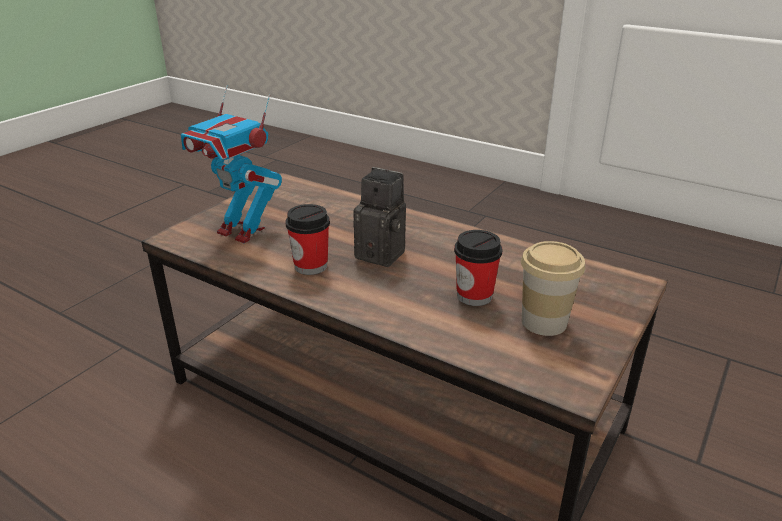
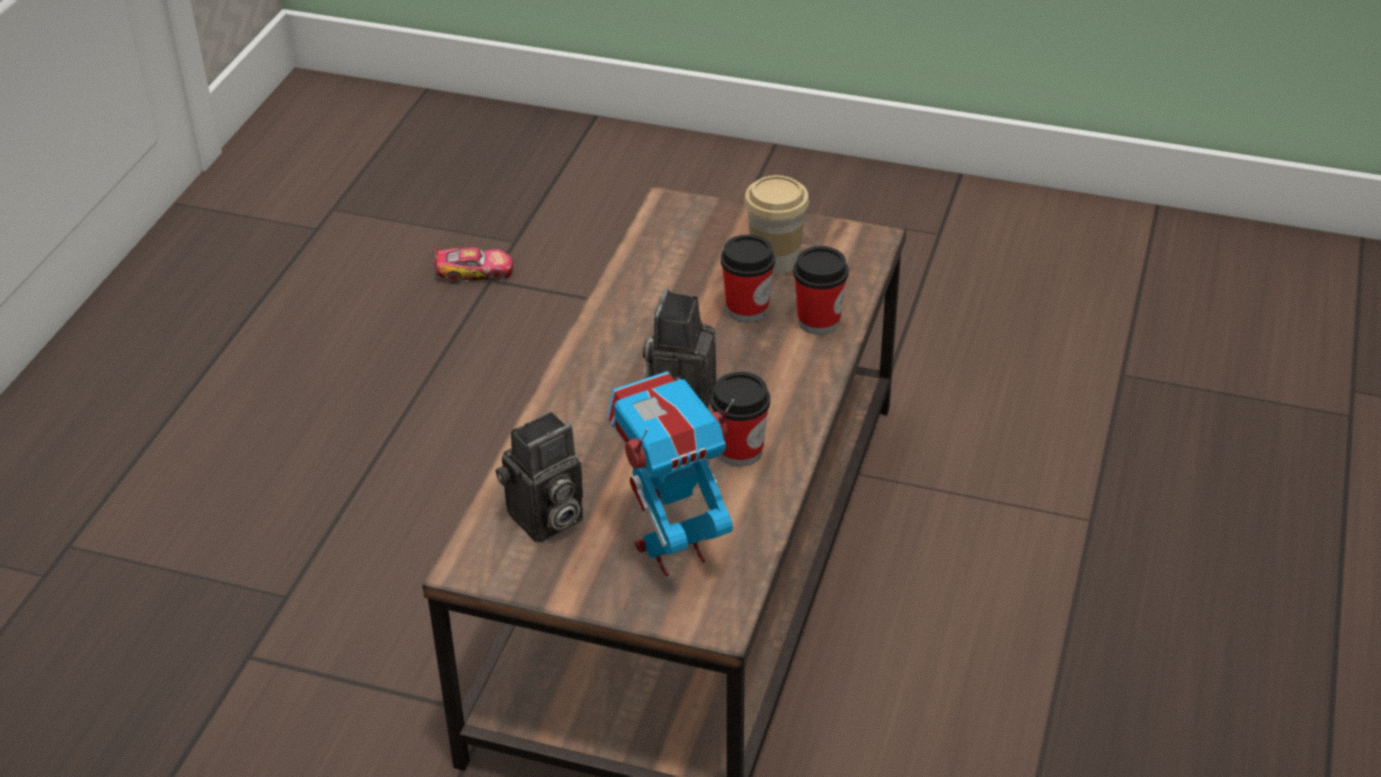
camera: 105 degrees left, 10 degrees up
(242, 231) = (672, 550): toy robot -> toy robot turned 135 degrees counterclockwise
(299, 201) = (544, 520): none -> camera
(445, 327) = (818, 321): none -> cup
(738, 352) = (475, 272): none -> toy car

